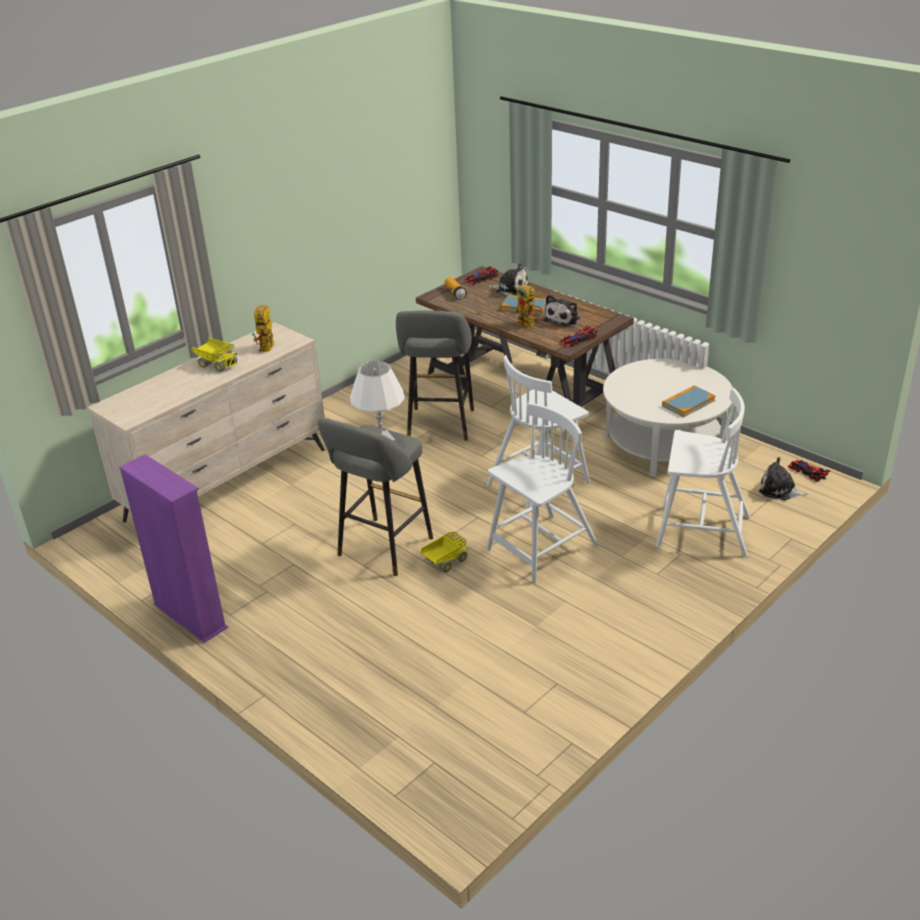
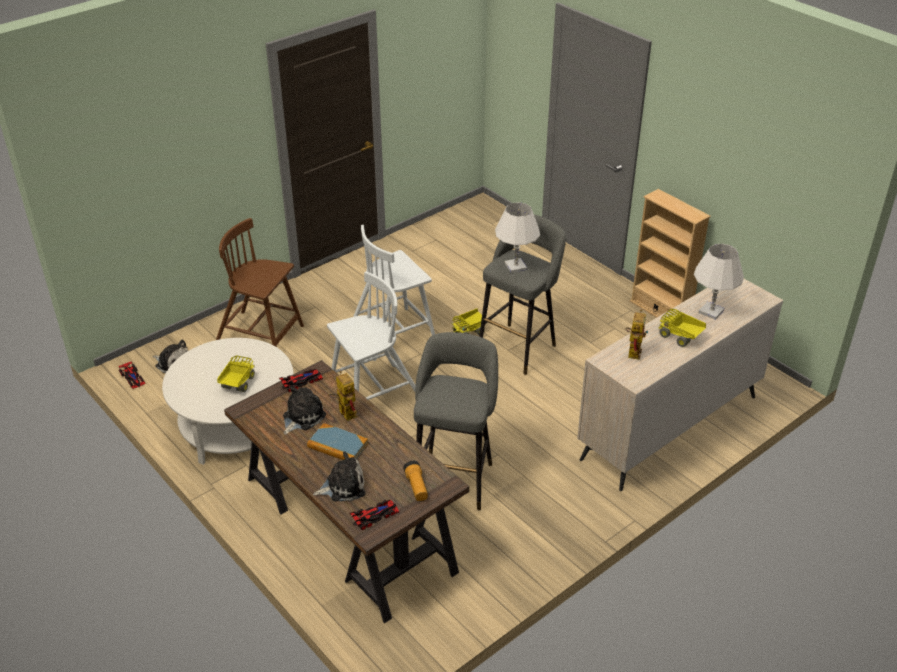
camera: 175 degrees left, 5 degrees up
(173, 388) = (711, 311): none -> white table lamp
(190, 616) = (660, 311): purple bookcase -> beige bookcase
(510, 288) = (343, 486): plush toy -> plush toy turned 135 degrees clockwise
(654, 385) = (238, 384): none -> toy truck
(688, 403) = (221, 358): book -> none
(701, 531) = (261, 335): white chair -> brown chair

